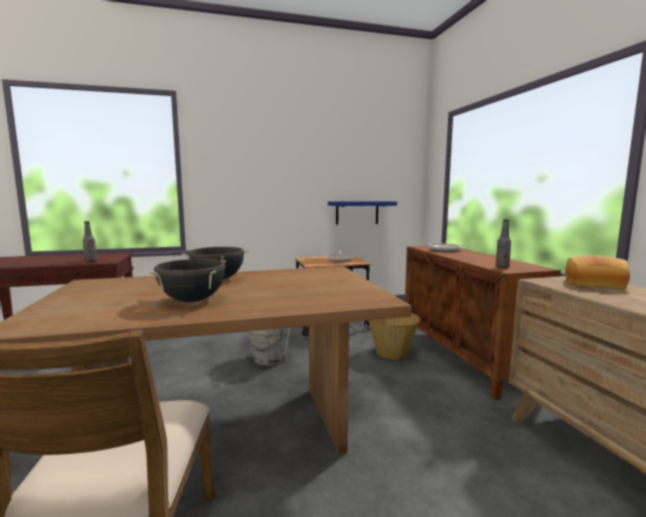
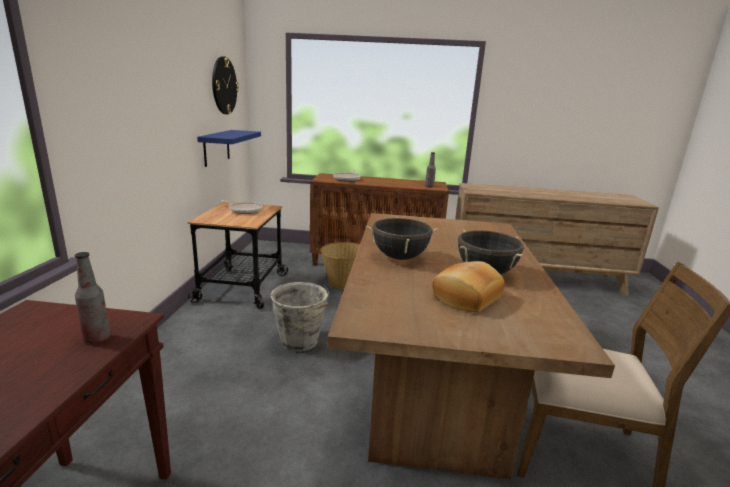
camera: 70 degrees left, 10 degrees up
(377, 165) = (224, 86): none -> wall clock
(593, 284) = (485, 188): bread -> bread (465, 297)

